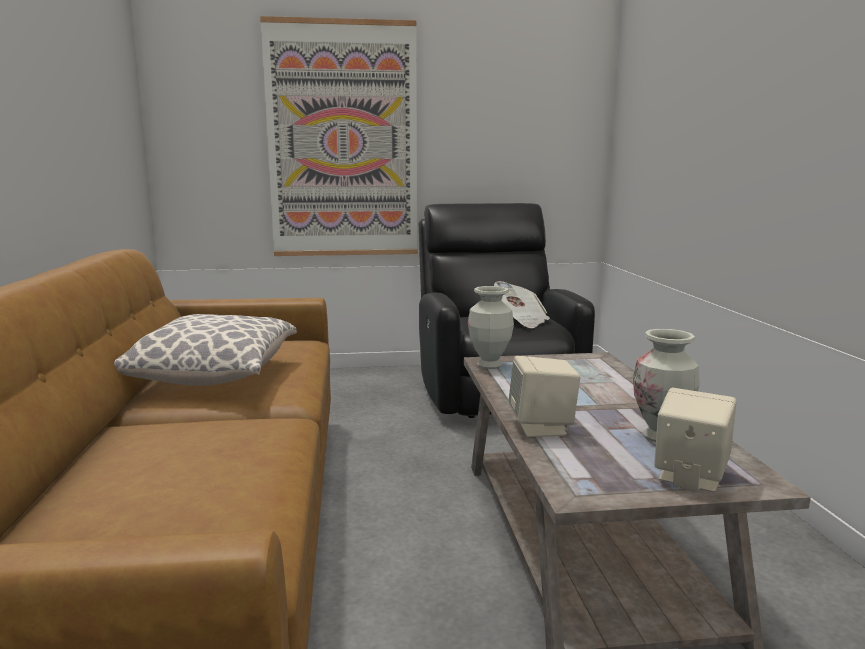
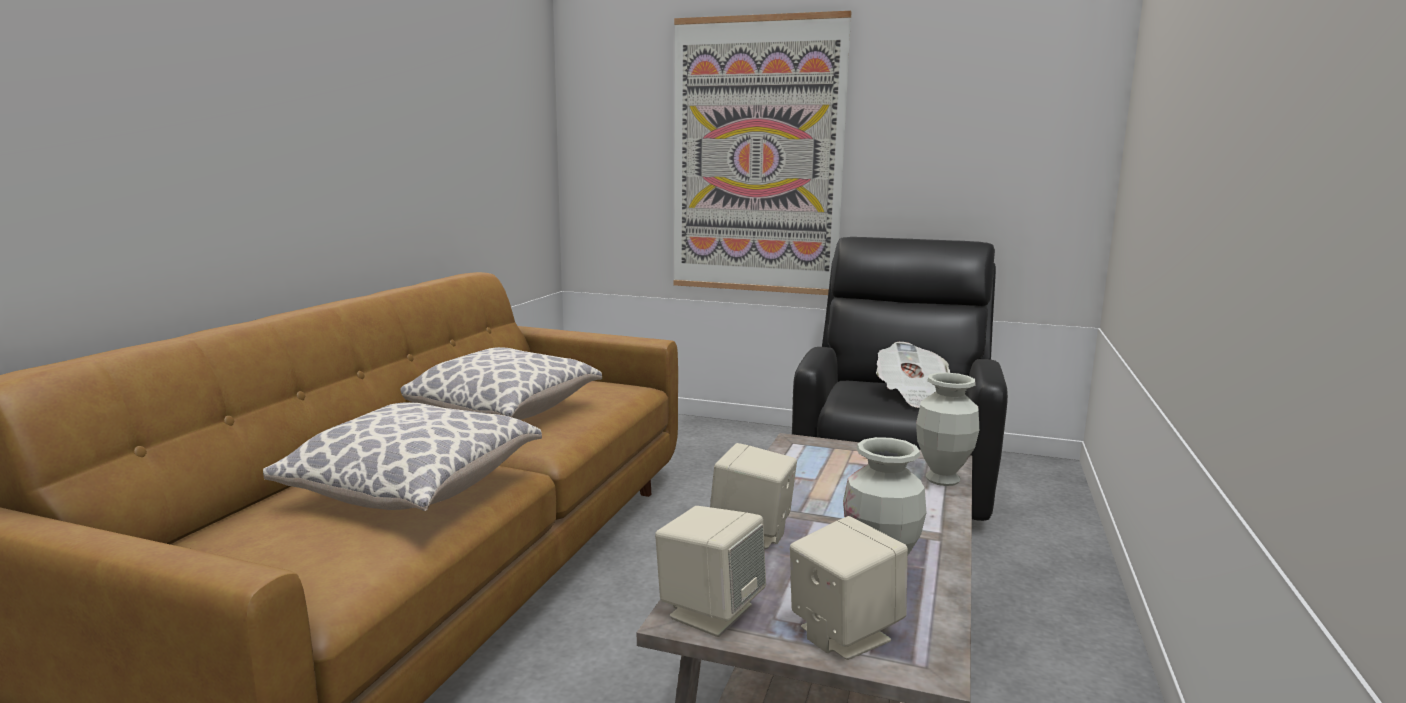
camera: 25 degrees right, 0 degrees up
(215, 452) = (414, 491): none -> pillow
(489, 365) = (794, 448): vase -> vase (942, 480)
(587, 485) = (710, 611): none -> beige speaker

